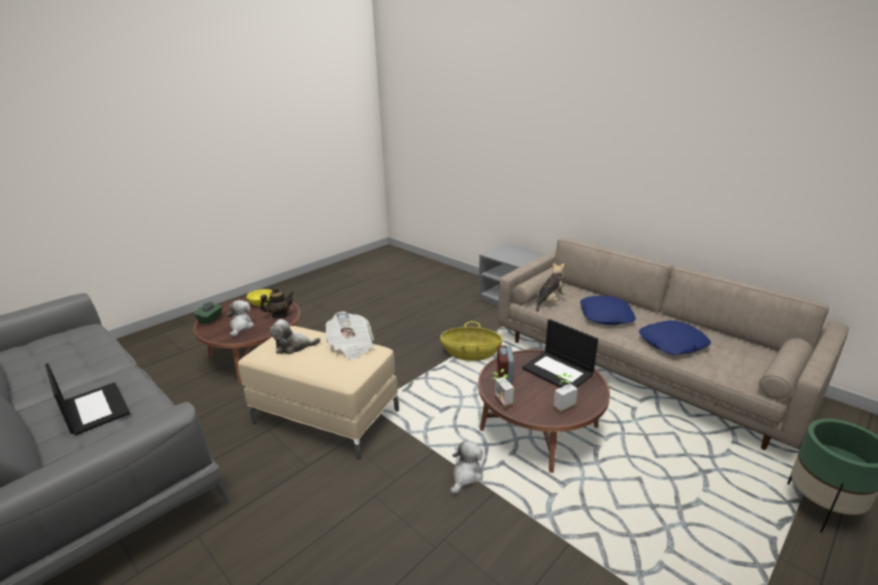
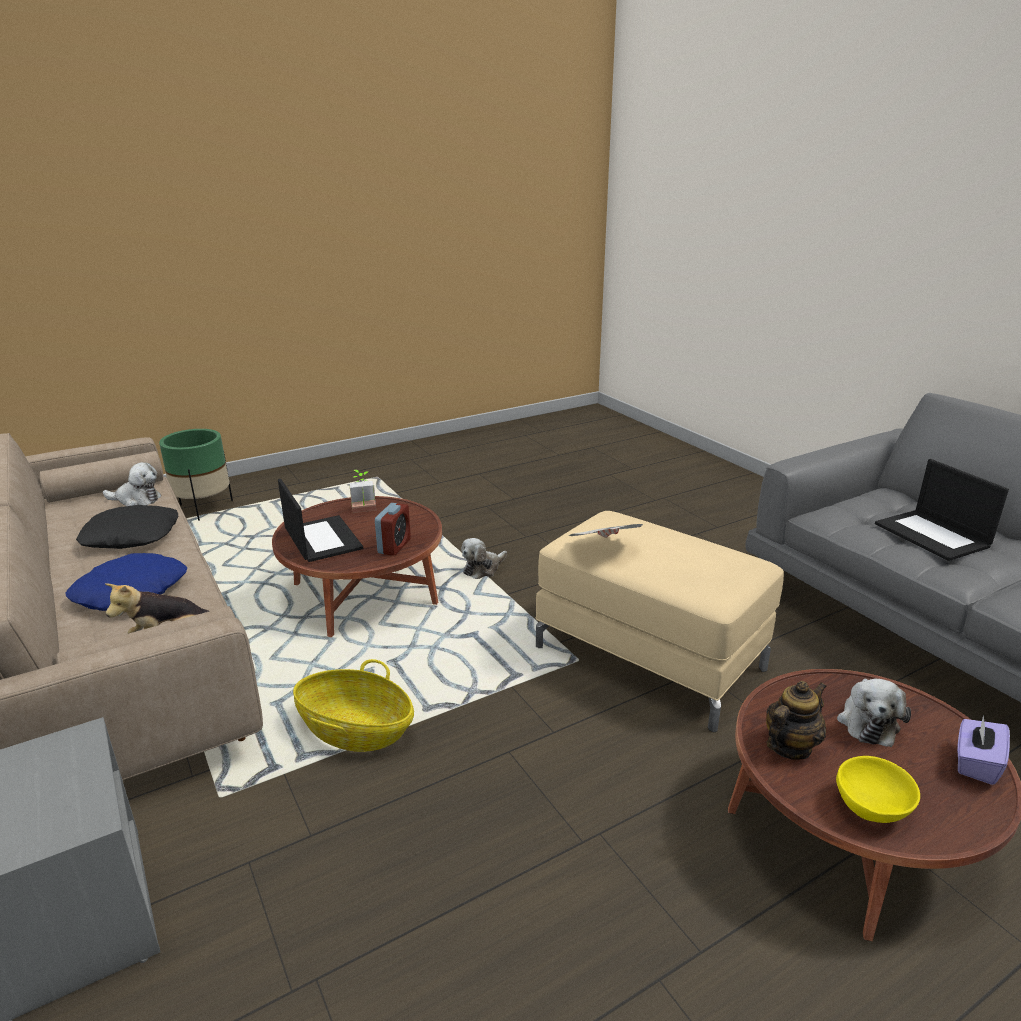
camera: 165 degrees left, 0 degrees up
(210, 319) = (975, 763): green tissue box -> purple tissue box
(280, 315) = (789, 746): teapot -> teapot turned 150 degrees clockwise
(293, 347) = (696, 561): plush toy -> plush toy (136, 500)
(499, 403) = (428, 520): potted plant -> none
(673, 343) = (132, 536): blue pillow -> black pillow

